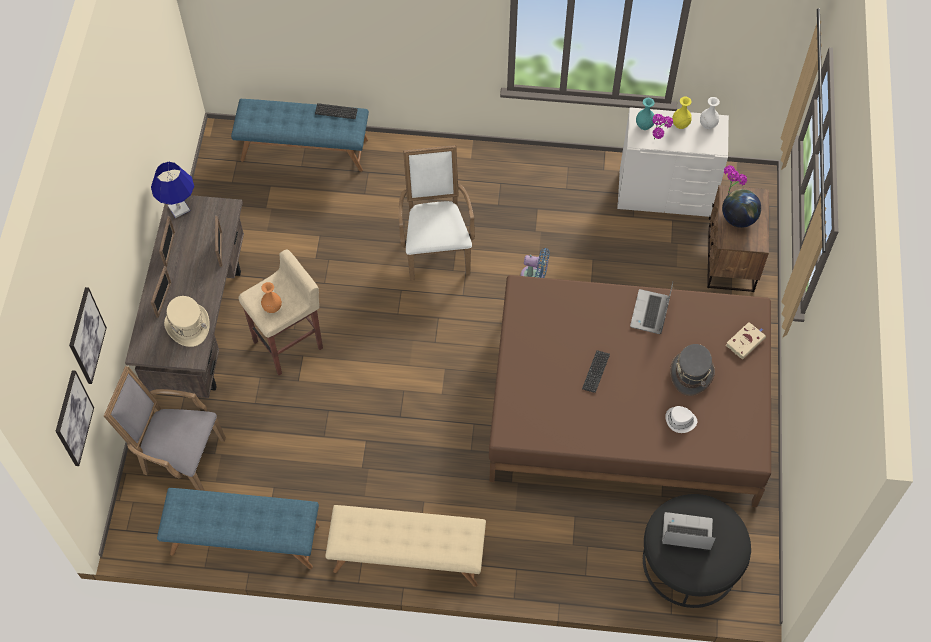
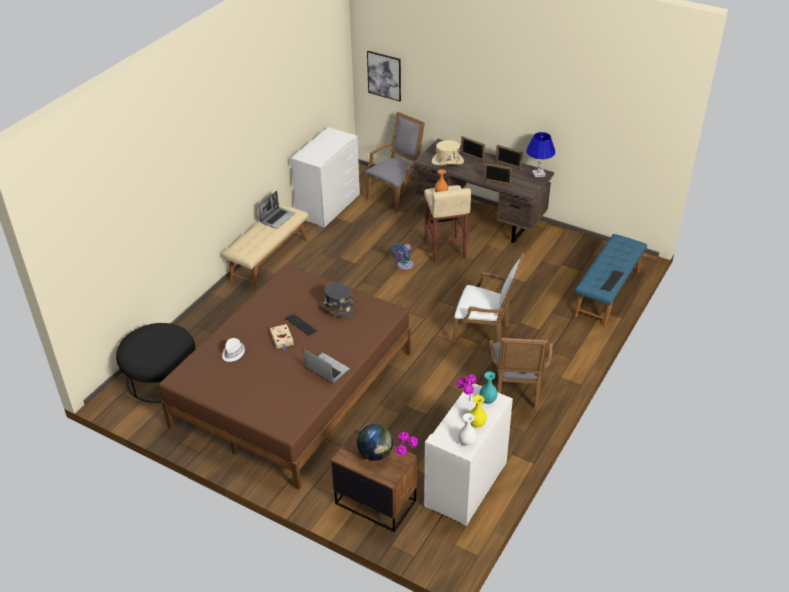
camera: 115 degrees right, 20 degrees down
(86, 336) = (424, 73): picture -> none
(244, 540) = (327, 206): blue bench -> white dresser
(516, 189) = (516, 393): none -> grey armchair
(534, 276) = (430, 376): blue fan -> blue fan (404, 266)
(686, 532) = (163, 339): laptop -> laptop (277, 218)
(691, 374) = (262, 372): grey hat -> grey hat (338, 307)
(745, 341) = (265, 412): beige book -> beige book (282, 338)

